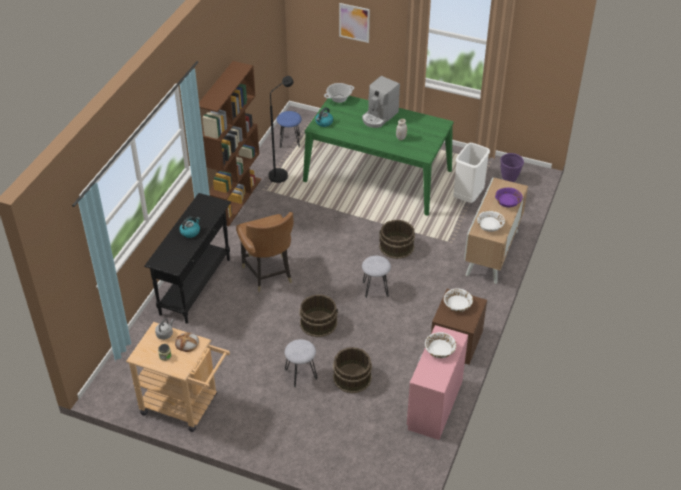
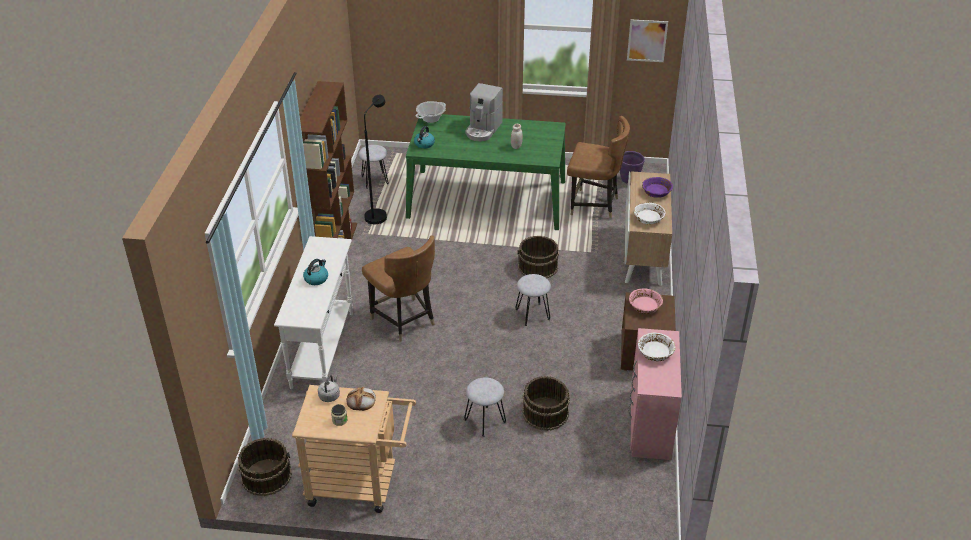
camera: 15 degrees left, 5 degrees down
(196, 286) = (323, 349): black console table -> white console table
(290, 141) = (375, 180): blue stool -> grey stool
(318, 323) = (483, 362): brown bucket -> brown bucket (266, 476)
(354, 22) = (433, 31): picture -> picture (647, 40)
(457, 304) = (645, 306): white bowl -> pink bowl
(468, 197) = (594, 205): white trash can -> brown chair

